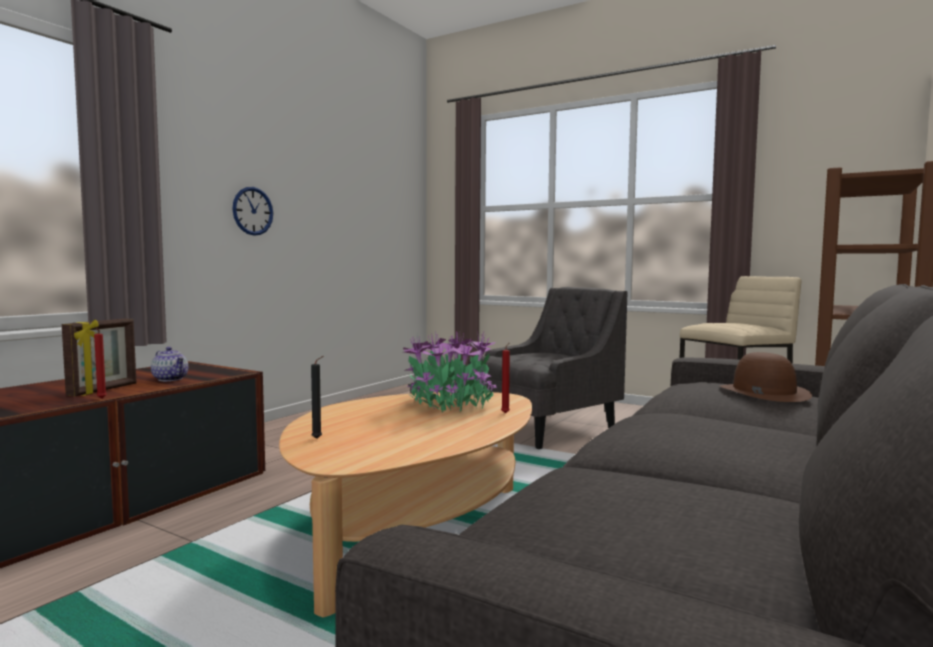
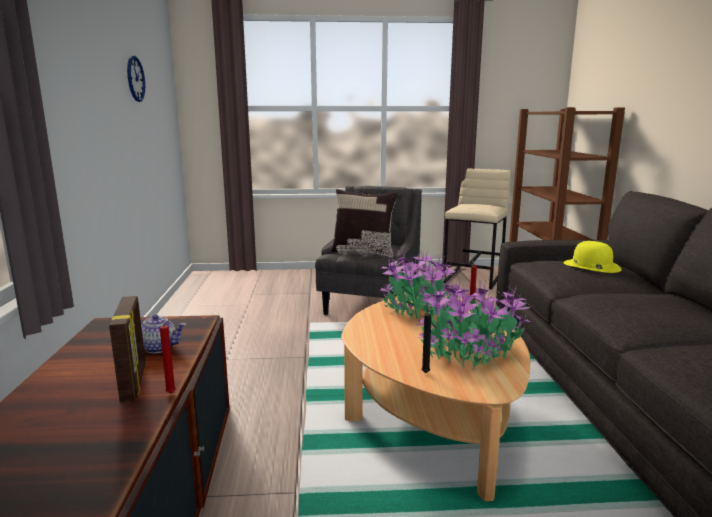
camera: 35 degrees left, 10 degrees up
(252, 211) = (89, 131): wall clock -> wall clock (135, 78)
(402, 436) = (469, 352): none -> potted plant
(524, 358) = (363, 252): none -> pillow
(763, 392) = (591, 265): brown hat -> yellow hat

